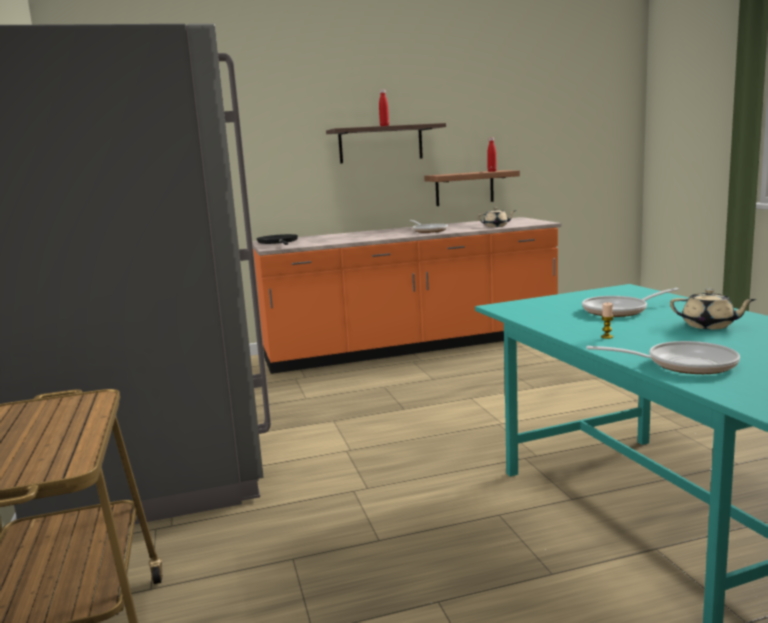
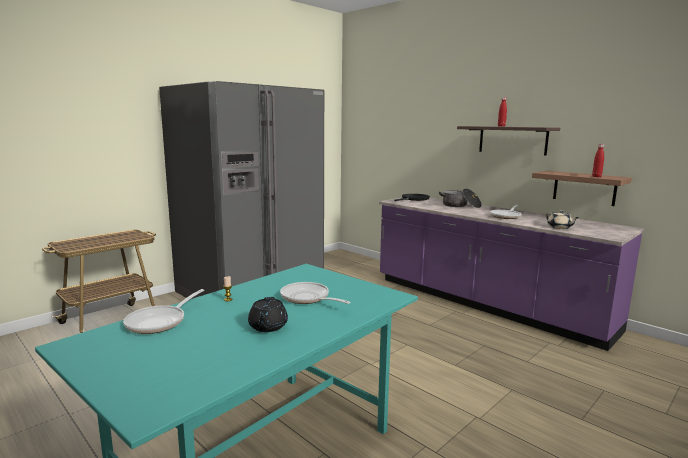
camera: 60 degrees right, 0 degrees up
(351, 235) = (460, 206): none -> cooking pot
(411, 346) = (486, 304): orange counter -> purple counter
(683, 364) = (160, 322): frying pan -> frying pan turned 45 degrees clockwise
(709, 326) = (267, 327): beige teapot -> black teapot

